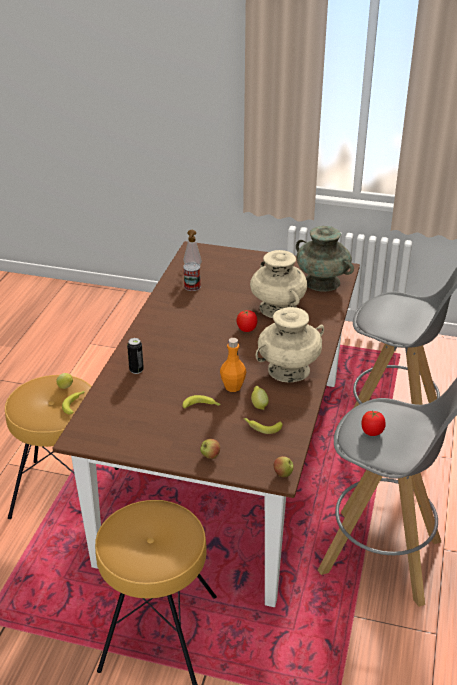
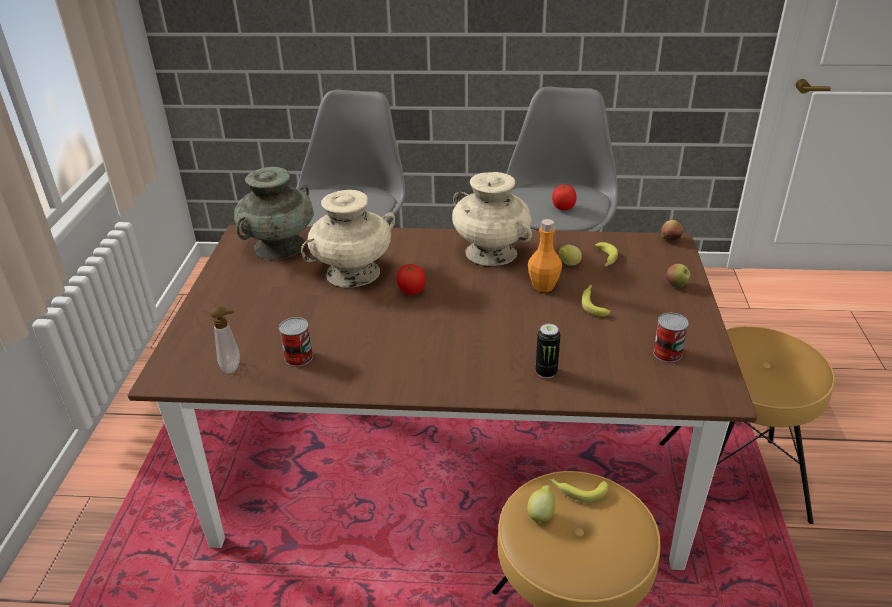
camera: 100 degrees left, 0 degrees up
(130, 426) = (667, 353): none -> can

